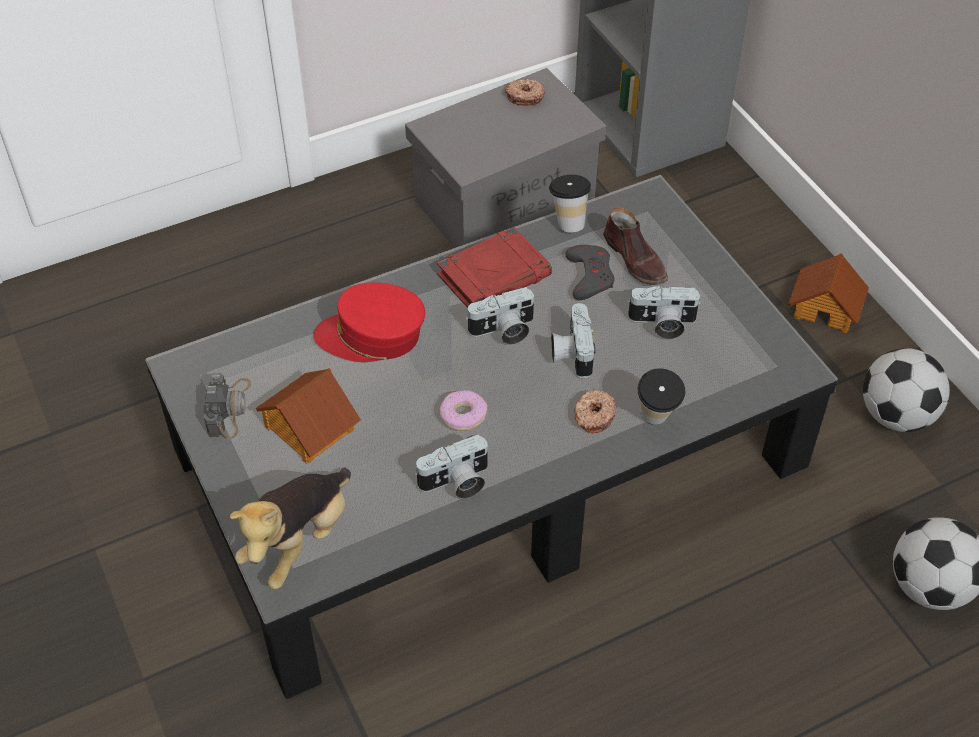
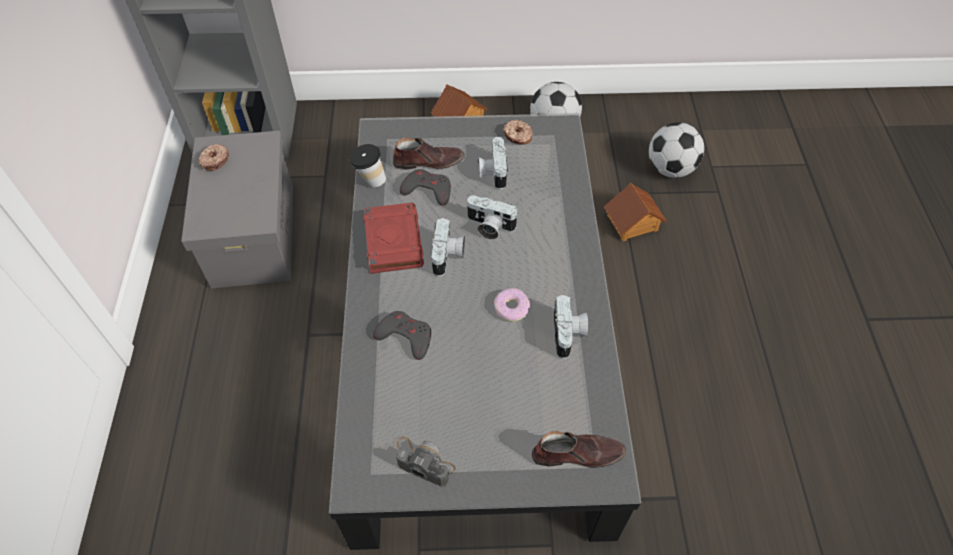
camera: 65 degrees left, 5 degrees up
(299, 541) = (577, 453): plush toy -> brown shoe
(308, 428) = (472, 410): toy house -> toy house (632, 223)
(372, 336) = (405, 336): red cap -> grey game controller
(593, 416) = (549, 237): donut -> donut (517, 136)
(656, 421) = (570, 208): cup -> none
(662, 324) = (492, 171): camera -> camera turned 150 degrees clockwise

